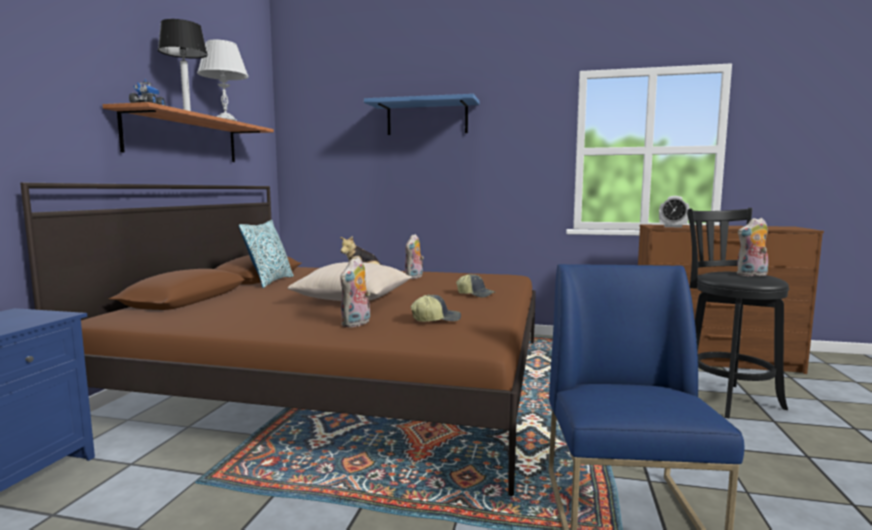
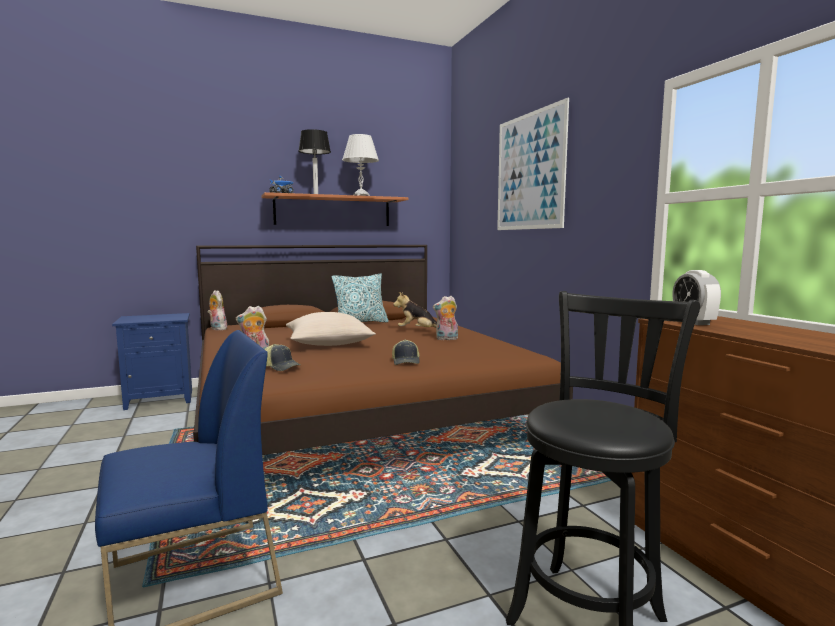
camera: 55 degrees right, 0 degrees up
(427, 118) = (529, 171): blue shelf -> picture
(752, 275) = (603, 418): plush toy -> plush toy (217, 329)

